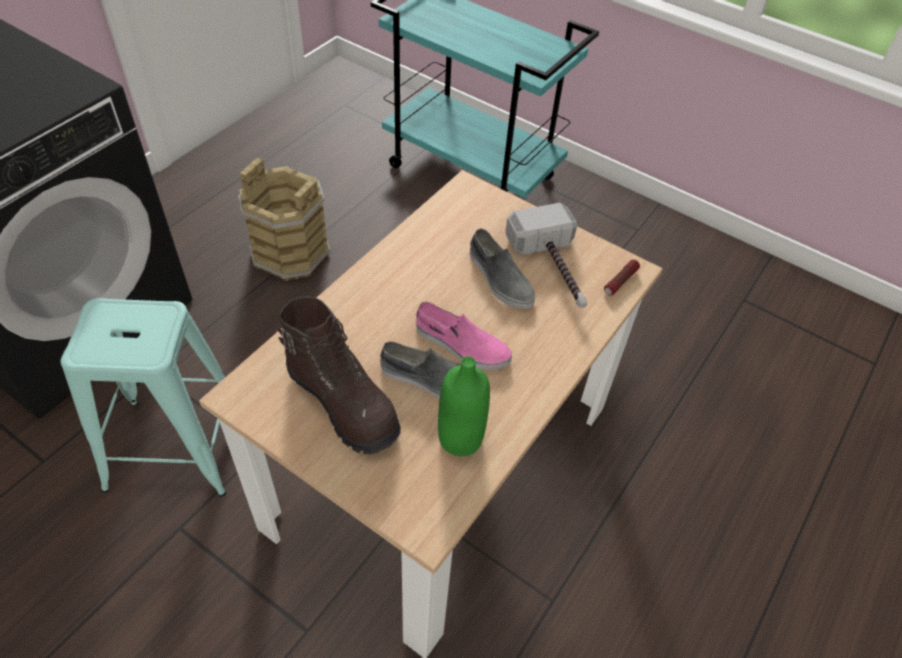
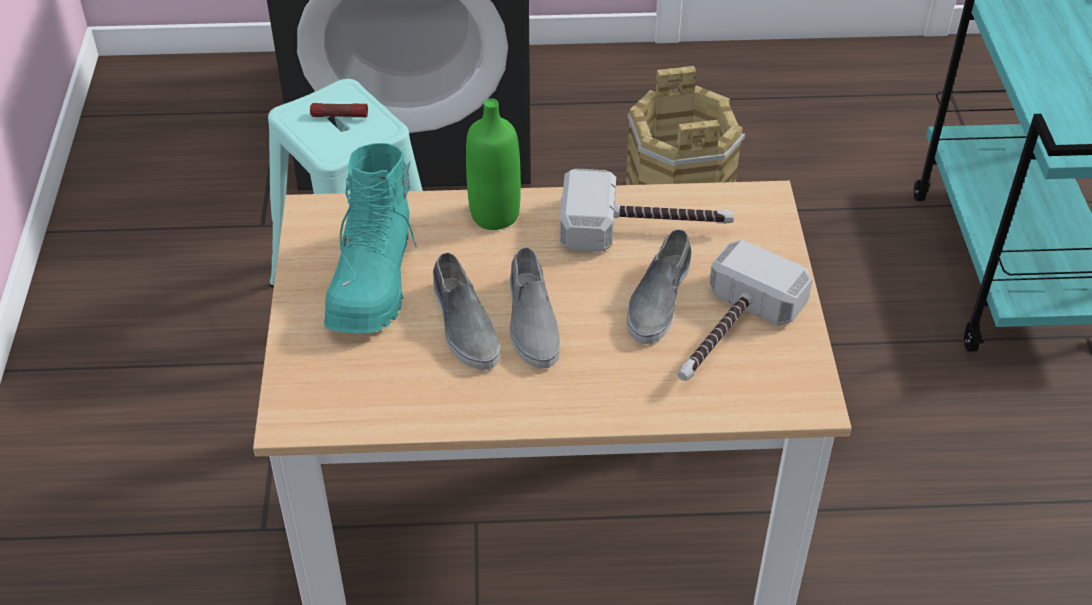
camera: 55 degrees right, 5 degrees down
(344, 402) = (374, 282): brown boot -> turquoise boot
(437, 247) = (645, 228): none -> hammer
(460, 438) = (414, 385): green bottle -> green bottle (494, 215)
(461, 345) = (531, 321): pink shoe -> grey shoe
(620, 282) = (777, 400): flashlight -> flashlight (339, 116)

